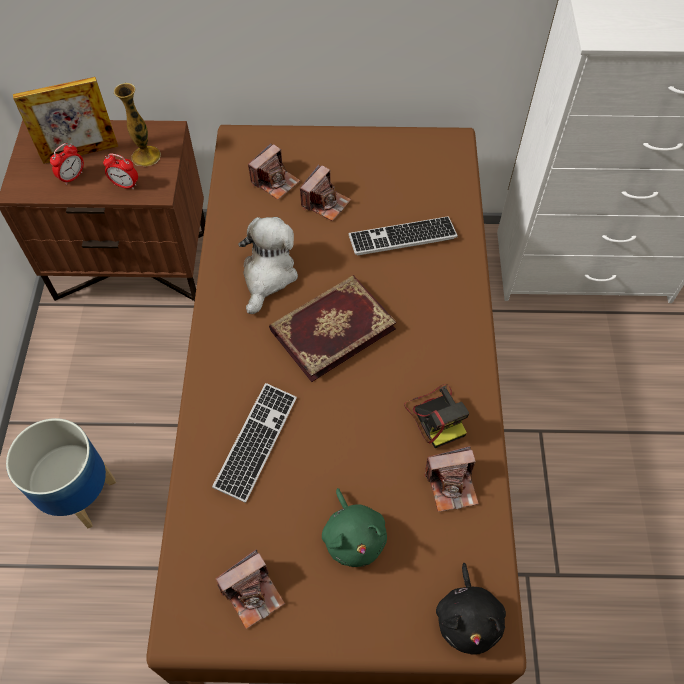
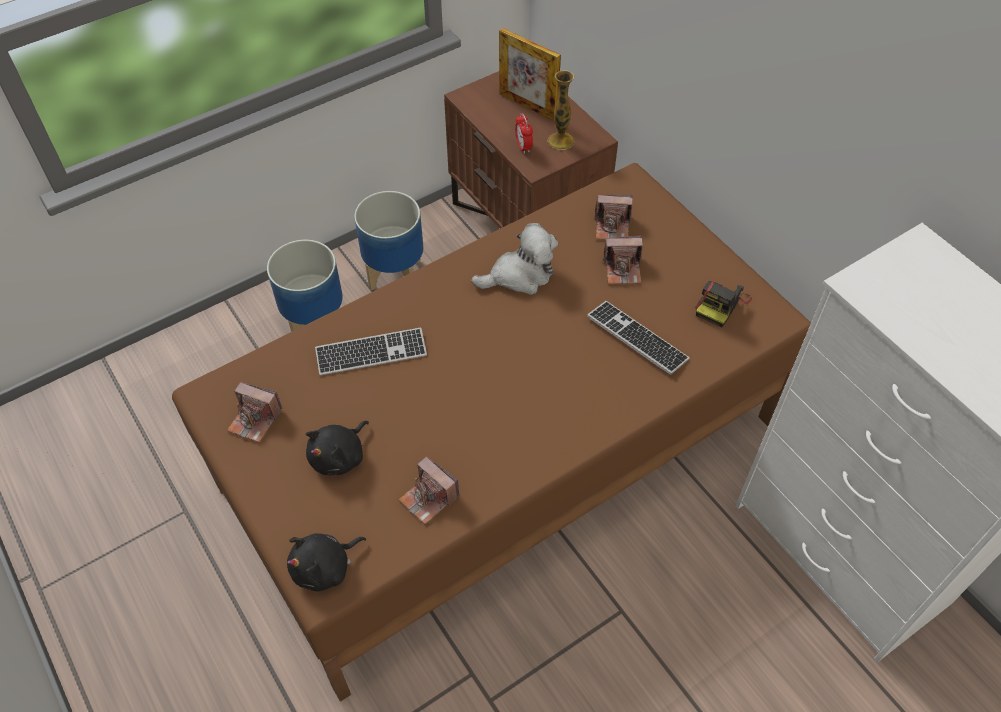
camera: 55 degrees right, 5 degrees down
(72, 177) = (502, 116): alarm clock -> none
(86, 393) = (395, 273): none -> planter
(331, 328) = (506, 342): book -> none
(354, 536) = (340, 456): green plush toy -> black plush toy
(436, 416) = (483, 454): camera -> camera (721, 304)

